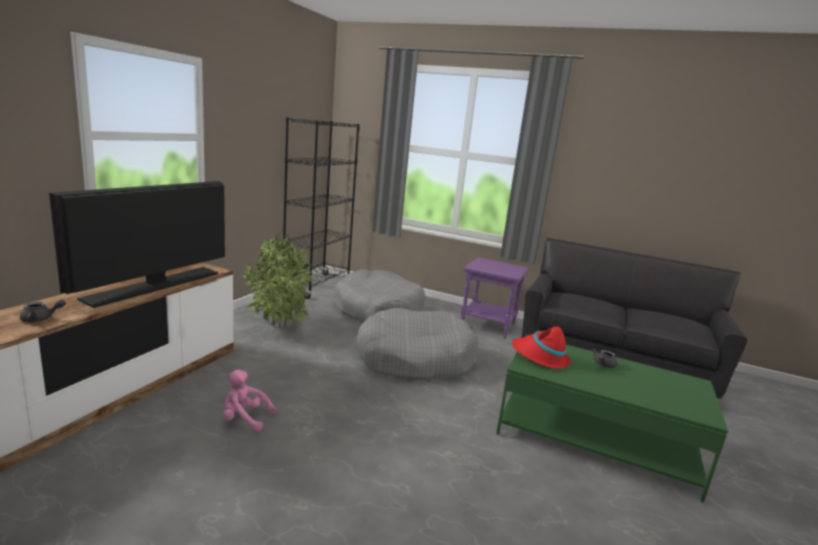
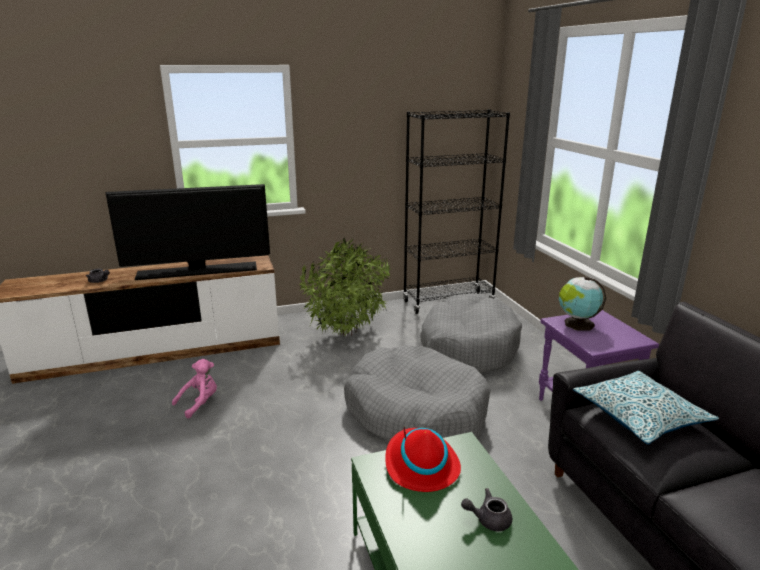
camera: 50 degrees right, 5 degrees up
(245, 419) = (199, 403): pink plush toy -> pink plush toy turned 75 degrees clockwise
(484, 266) = (577, 324): none -> globe
(575, 301) = (640, 416): none -> pillow

